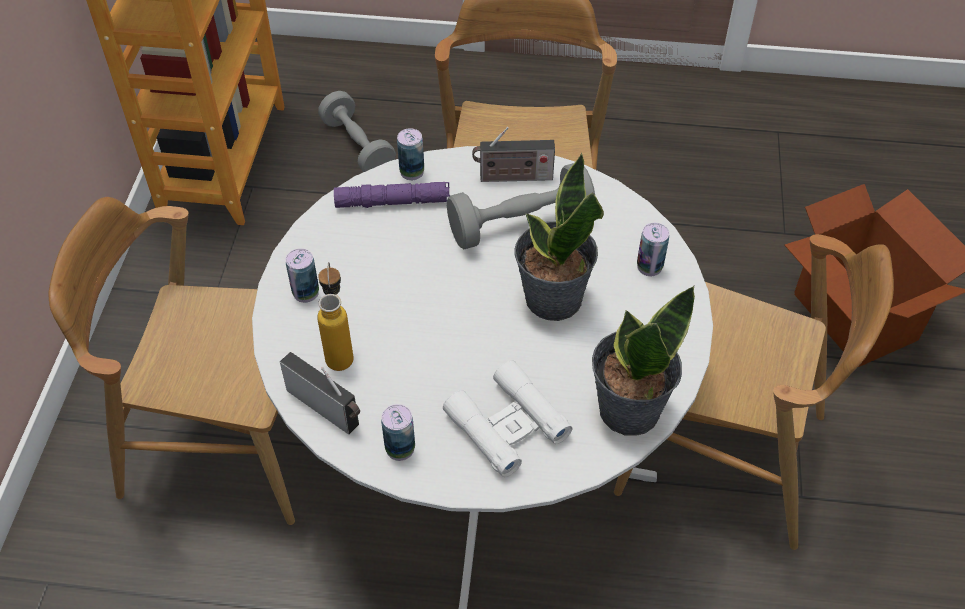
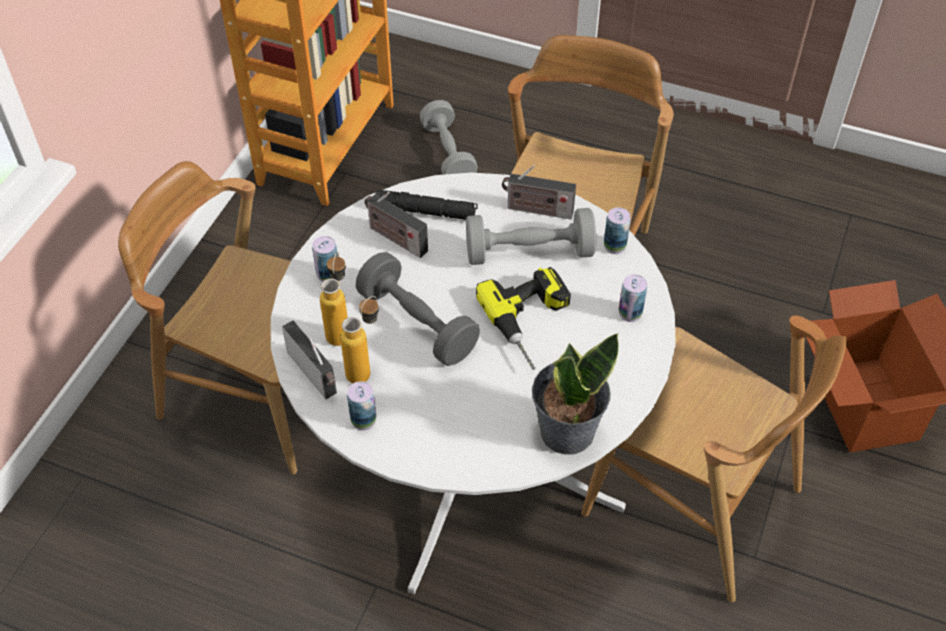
camera: 15 degrees right, 0 degrees up
(368, 237) = (395, 238): none -> radio
(383, 389) = (365, 369): none -> bottle
(393, 202) = (426, 211): purple flashlight -> black flashlight
(412, 172) = (451, 188): can -> can (614, 246)
(424, 326) = (417, 323): none -> grey dumbbell
(507, 425) = (458, 421): white binoculars -> none
(552, 299) = (534, 323): potted plant -> power drill

